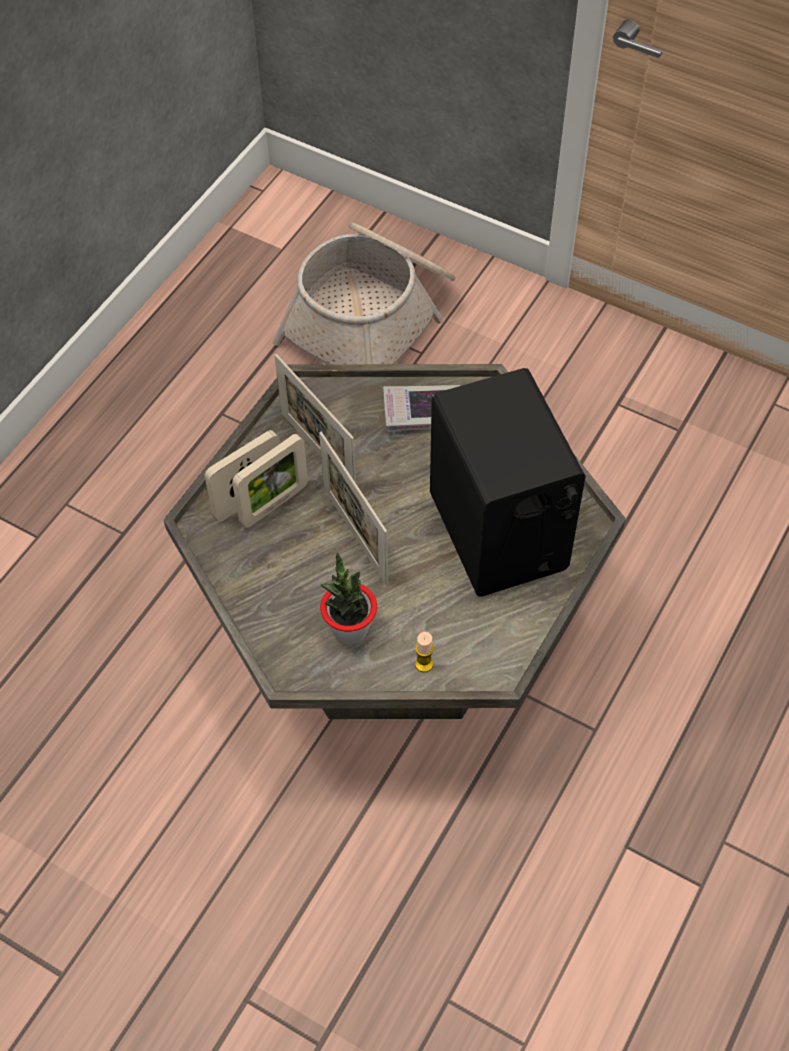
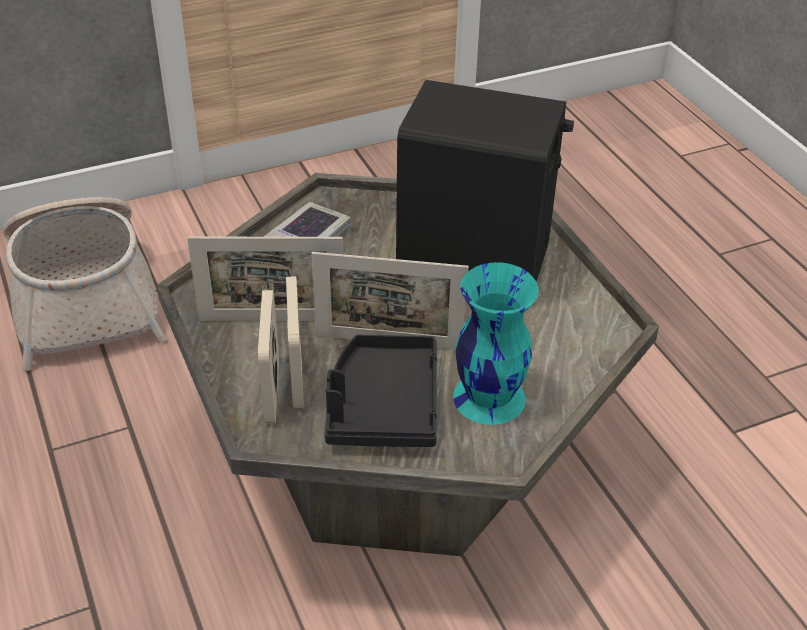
camera: 55 degrees left, 15 degrees down
(288, 571) = (382, 405): none -> black tray
(350, 629) = (488, 396): potted plant -> turquoise vase
(424, 664) = (568, 369): candle -> none

